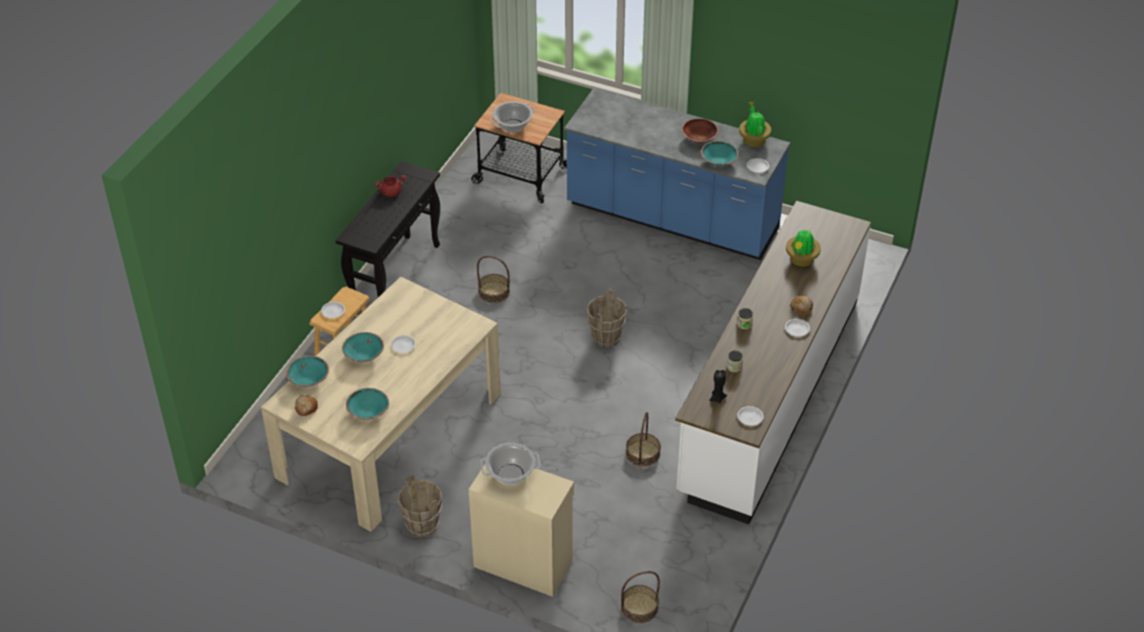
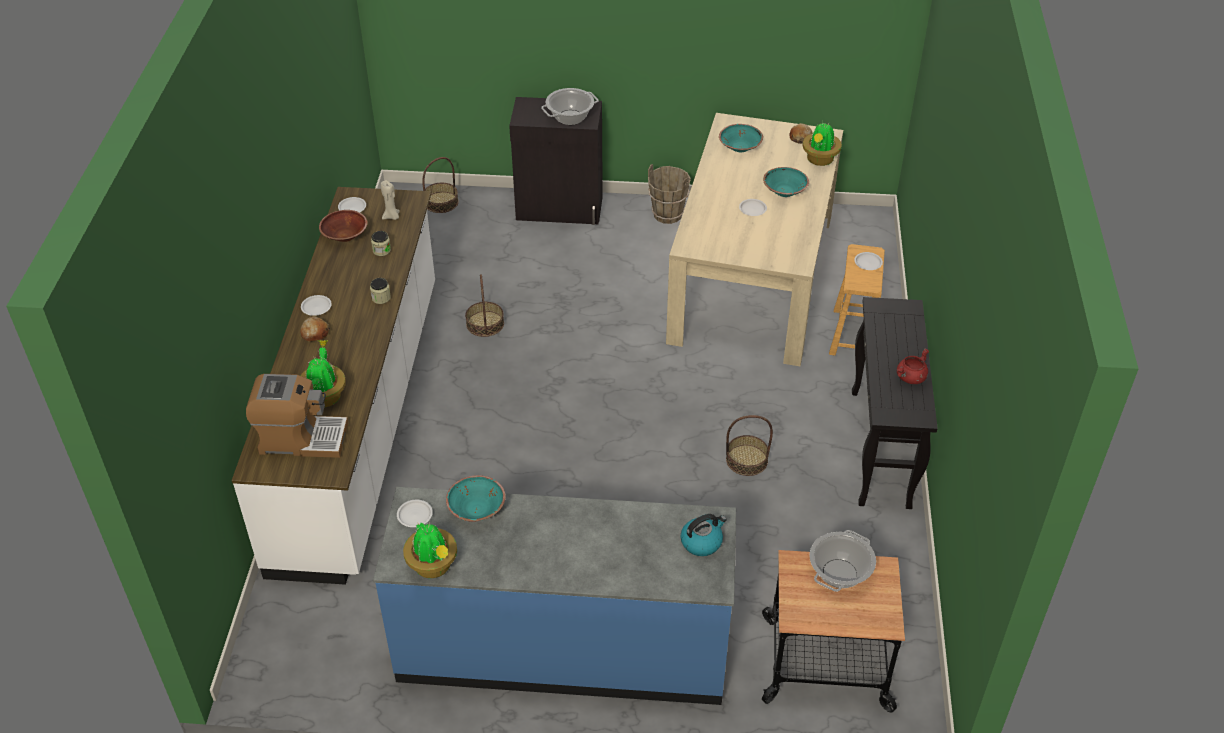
camera: 160 degrees right, 0 degrees up
(309, 379) = (819, 160): turquoise bowl -> potted plant
(523, 563) = (560, 209): beige cabinet -> black cabinet
(594, 116) = (702, 542): none -> kettle
(606, 338) = (578, 438): brown bucket -> none
(699, 138) = (521, 545): brown bowl -> brown bowl (345, 236)
(717, 398) = (392, 217): black candle -> beige candle
(821, 235) = (301, 438): none -> coffee machine

